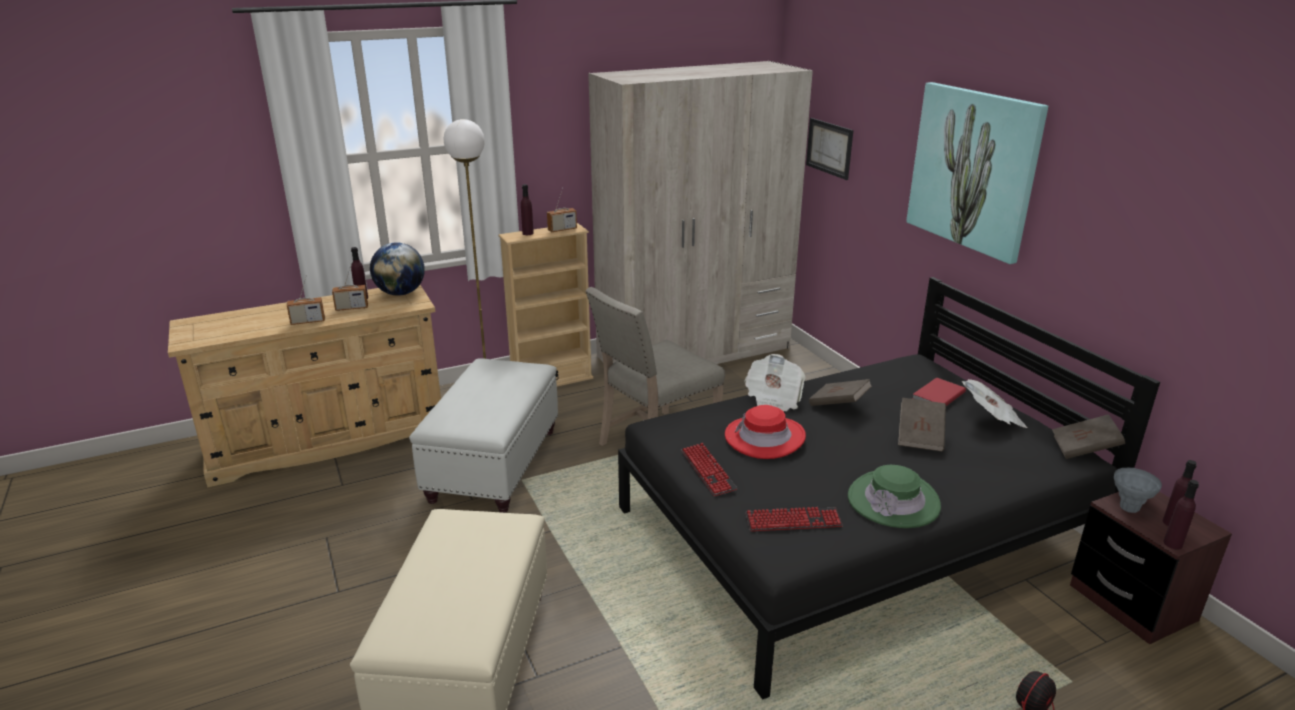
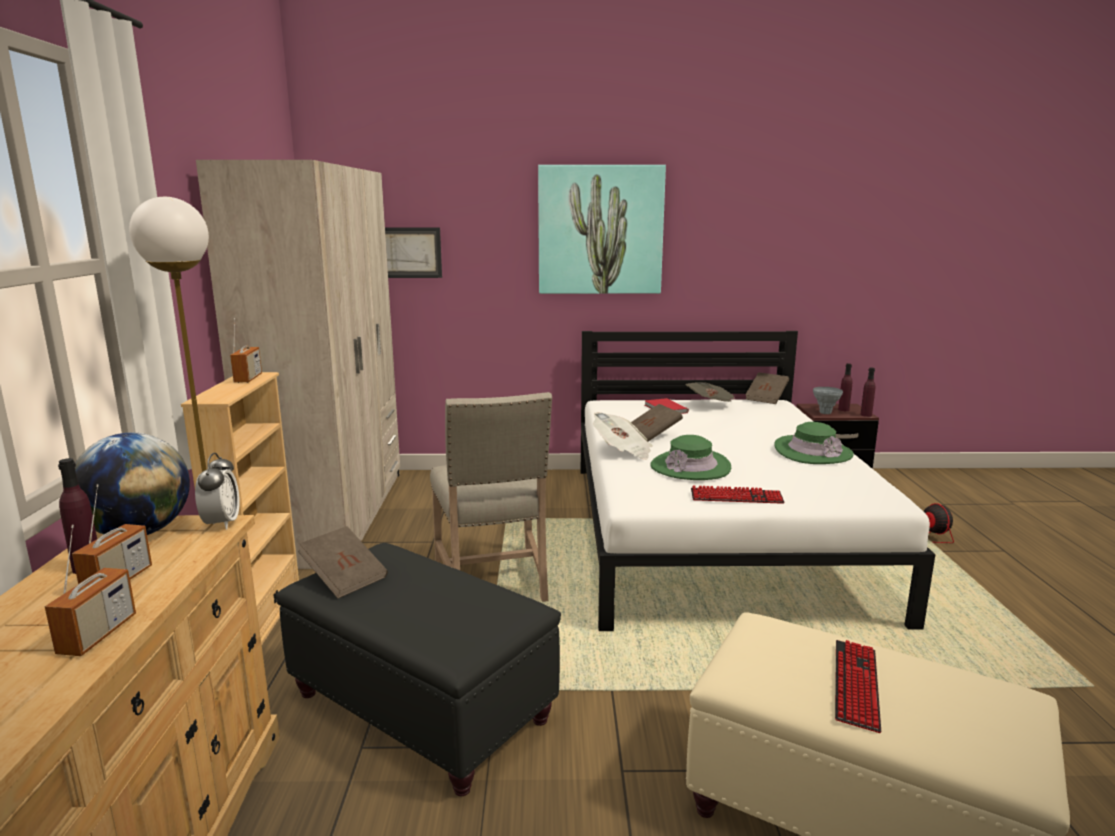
camera: 65 degrees left, 10 degrees down
(420, 304) = (221, 523): none -> alarm clock
(494, 464) = (420, 706): white ottoman -> black ottoman
(528, 233) = (221, 391): purple bottle -> none
(765, 437) = (690, 467): red hat -> green hat
(793, 521) = (832, 486): keyboard -> keyboard (856, 685)
(853, 533) = (713, 533): black bed -> white bed
(920, 436) = (725, 425): brown book -> brown book (345, 578)

